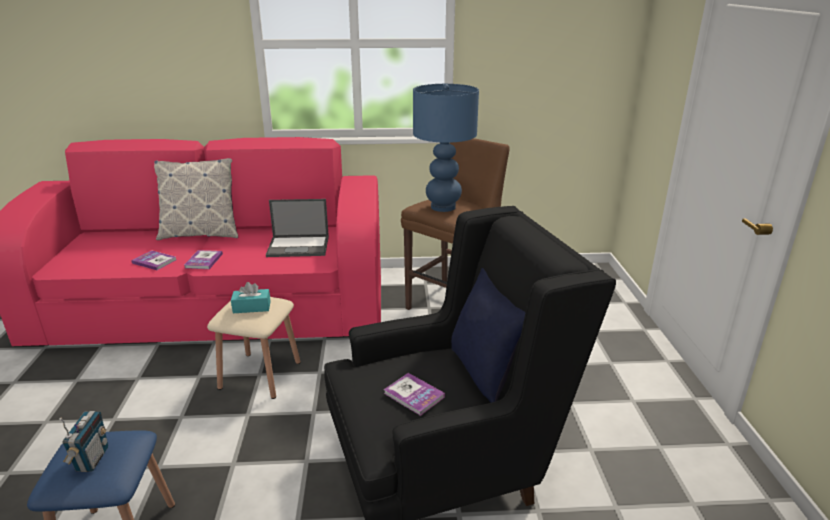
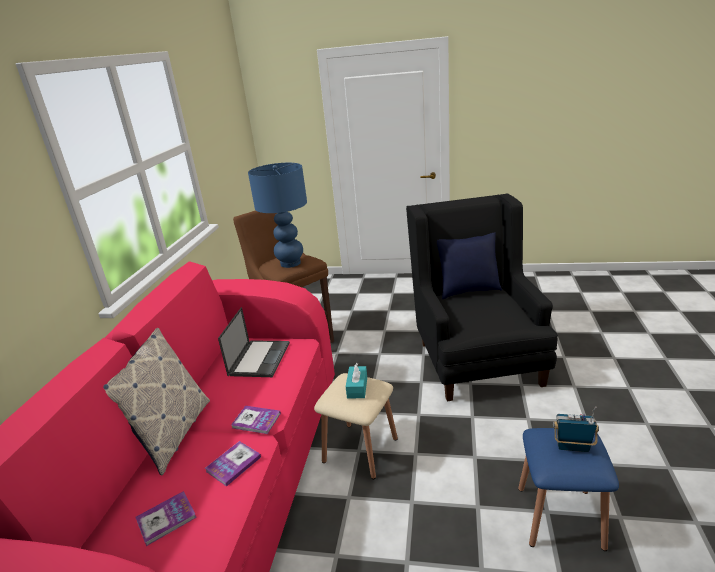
camera: 75 degrees left, 0 degrees up
(414, 395) = (495, 309): book -> book (166, 519)

